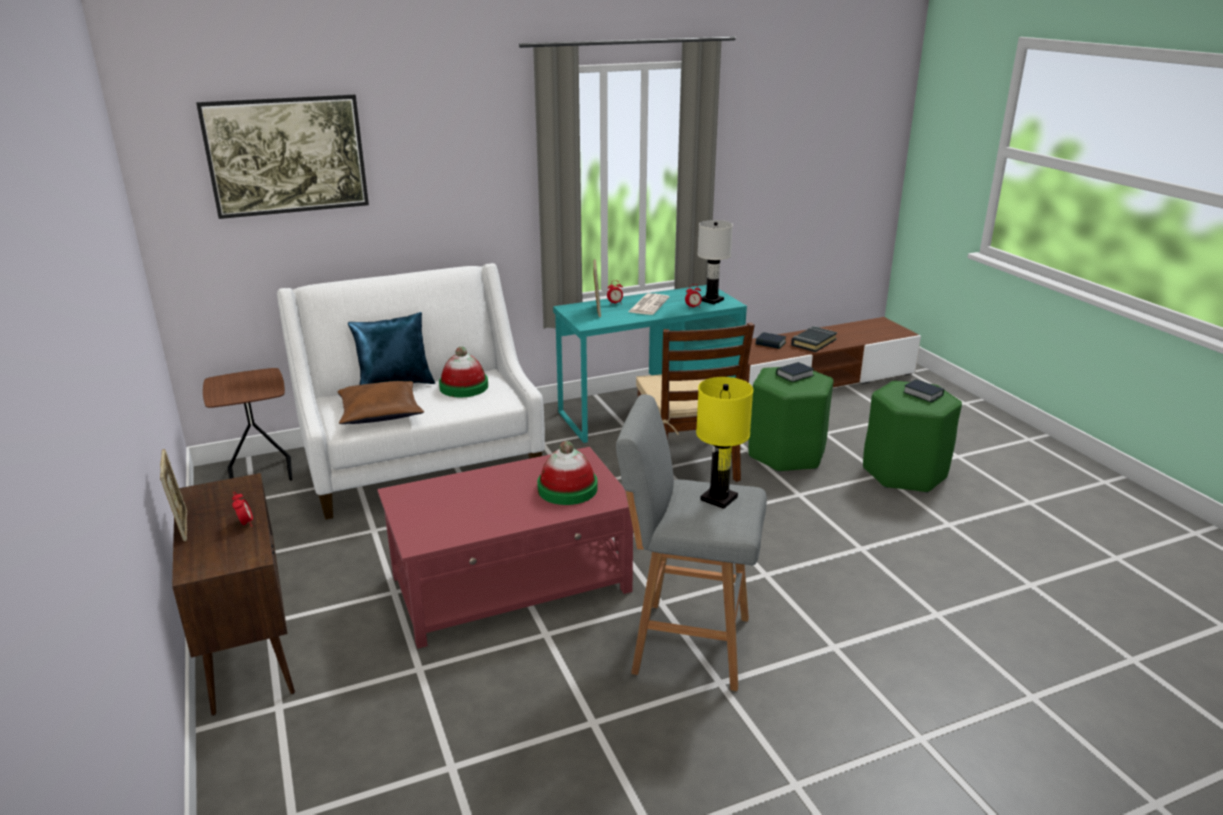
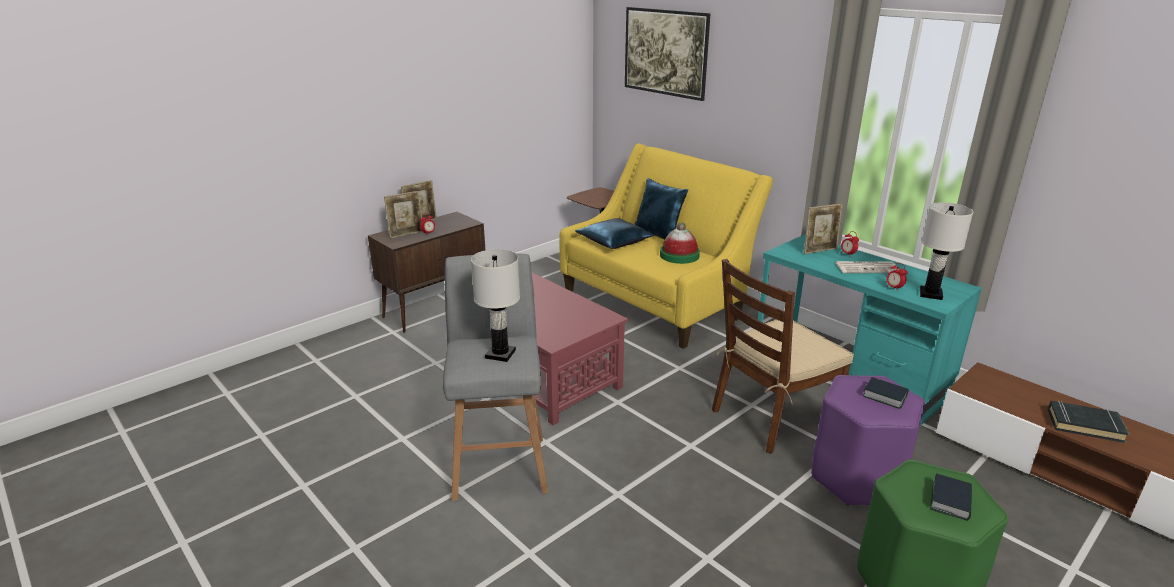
camera: 70 degrees right, 0 degrees up
(221, 544) = (406, 234): none -> picture frame
(380, 412) = (614, 241): brown pillow -> blue pillow
(422, 464) = (656, 301): white sofa -> yellow sofa
(567, 488) = (556, 322): hat -> none
(718, 498) = (500, 354): yellow table lamp -> white table lamp
(770, 343) = (1029, 394): book -> none
(786, 454) = (857, 478): green stool -> purple stool

